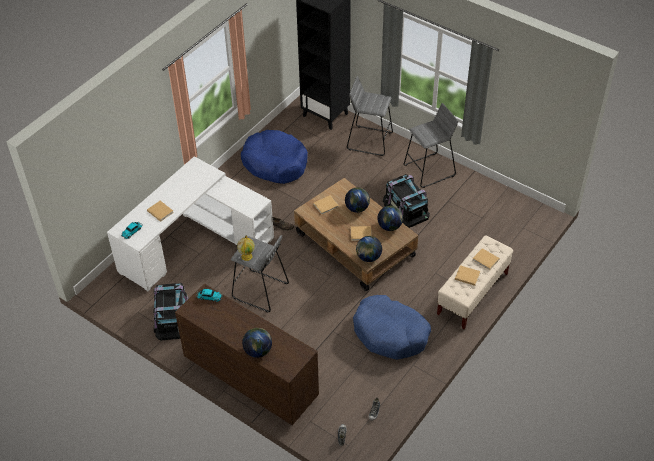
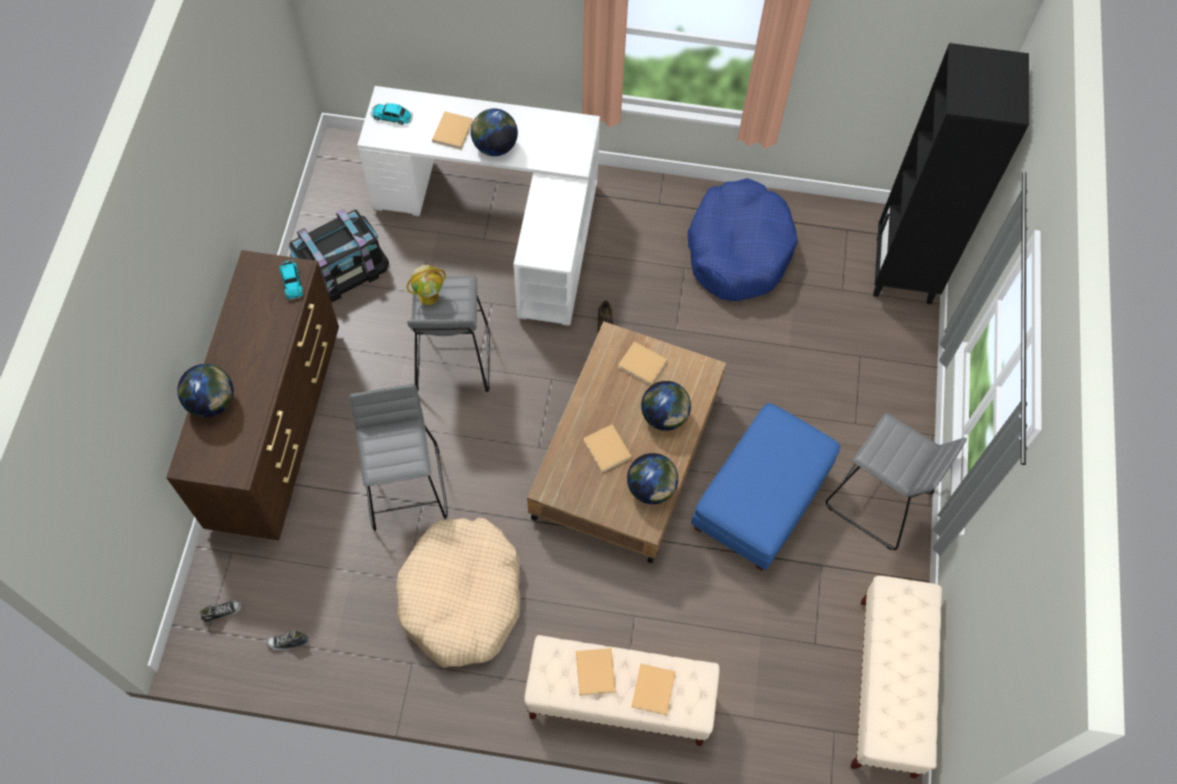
camera: 60 degrees right, 15 degrees up
(368, 257) = (560, 485): globe -> globe (495, 146)
(369, 140) = (887, 368): grey stool -> grey stool (406, 486)
(390, 333) = (462, 597): blue dog bed -> beige dog bed
(406, 208) = (759, 500): black storage box -> blue ottoman
(513, 203) = (886, 687): none -> beige bench

